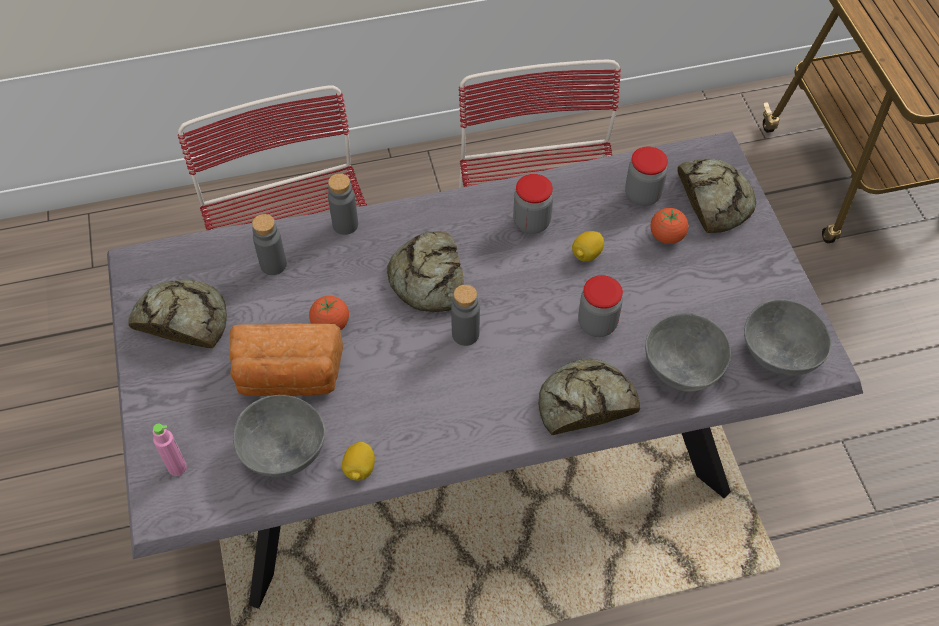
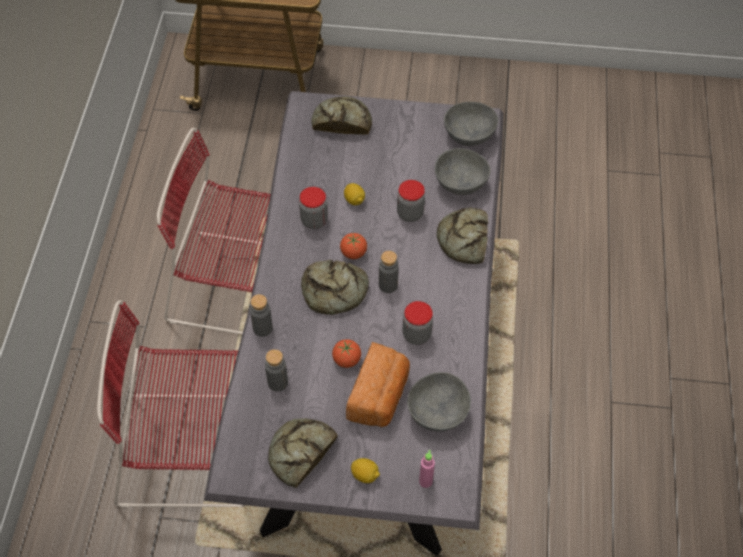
camera: 70 degrees left, 0 degrees up
(359, 469) = (466, 373): lemon -> lemon (365, 475)
(642, 195) = (320, 155): jar -> jar (416, 334)
(666, 236) = (359, 155): tomato -> tomato (353, 253)

